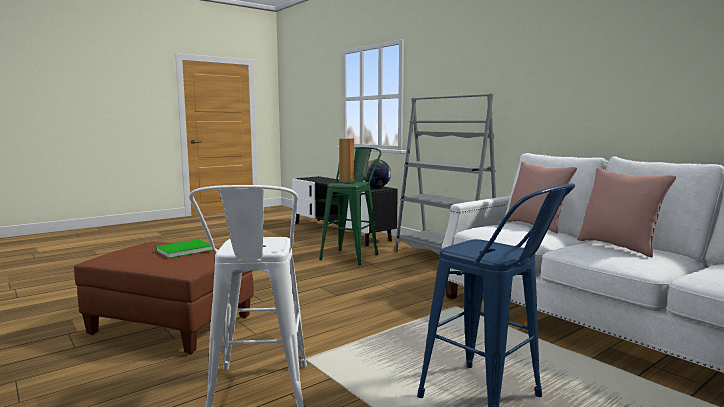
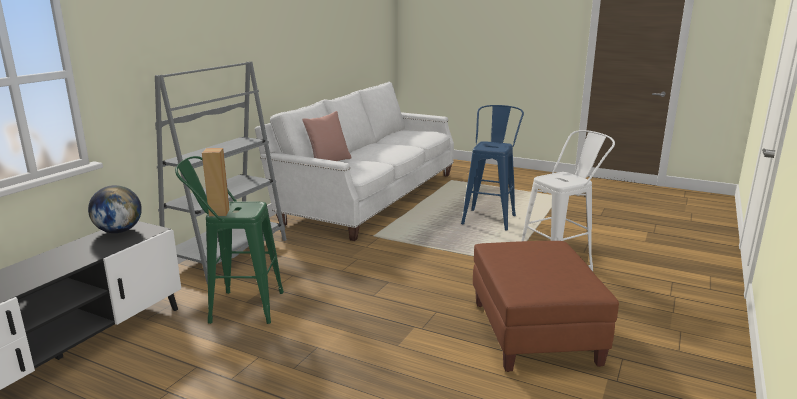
camera: 115 degrees left, 10 degrees up
(182, 250) = (522, 263): green book -> none
(619, 247) = (380, 148): pink pillow -> none

